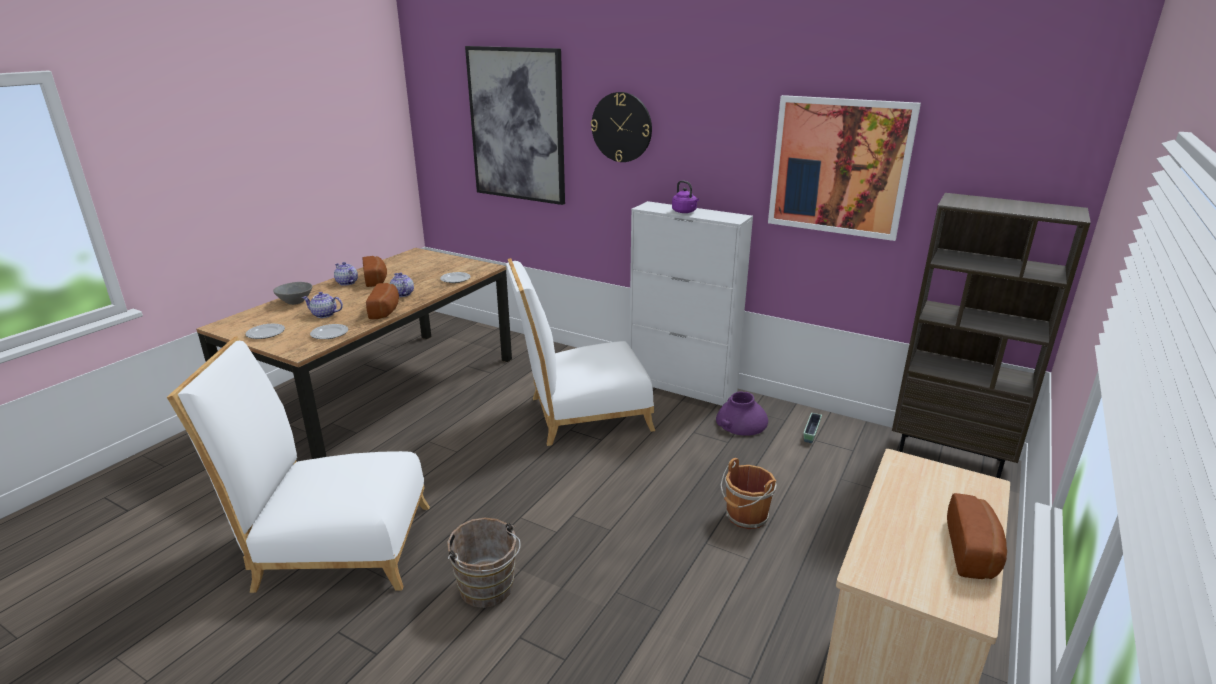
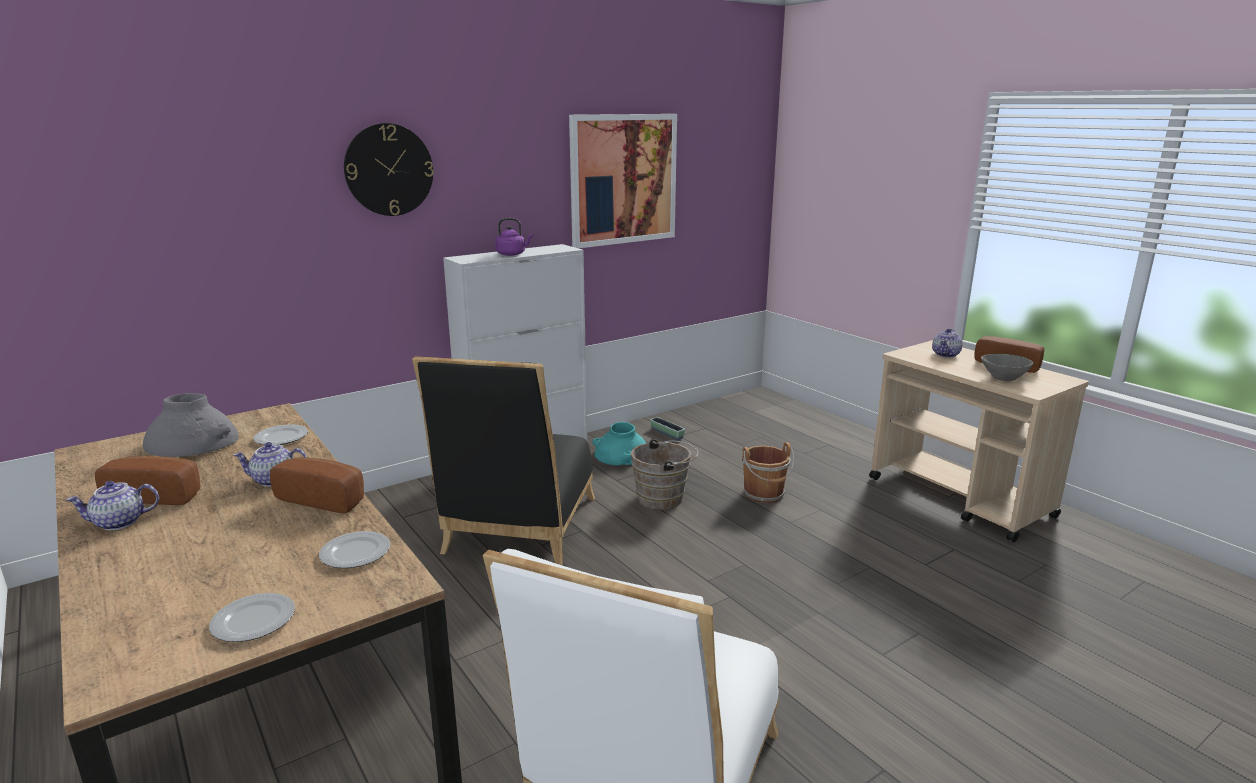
camera: 65 degrees left, 5 degrees down
(296, 302) = (127, 581): grey bowl -> grey bowl (1003, 378)
(324, 315) = (253, 554): teapot -> teapot (946, 355)
(437, 266) = (192, 443): none -> grey vase
(488, 590) = (805, 662): brown bucket -> brown bucket (664, 498)
(517, 125) = (199, 190): picture -> none
(582, 415) = (518, 530): white chair -> black chair
(741, 422) = (622, 455): purple vase -> turquoise vase
(950, 457) = (741, 402): brown bookcase -> none

